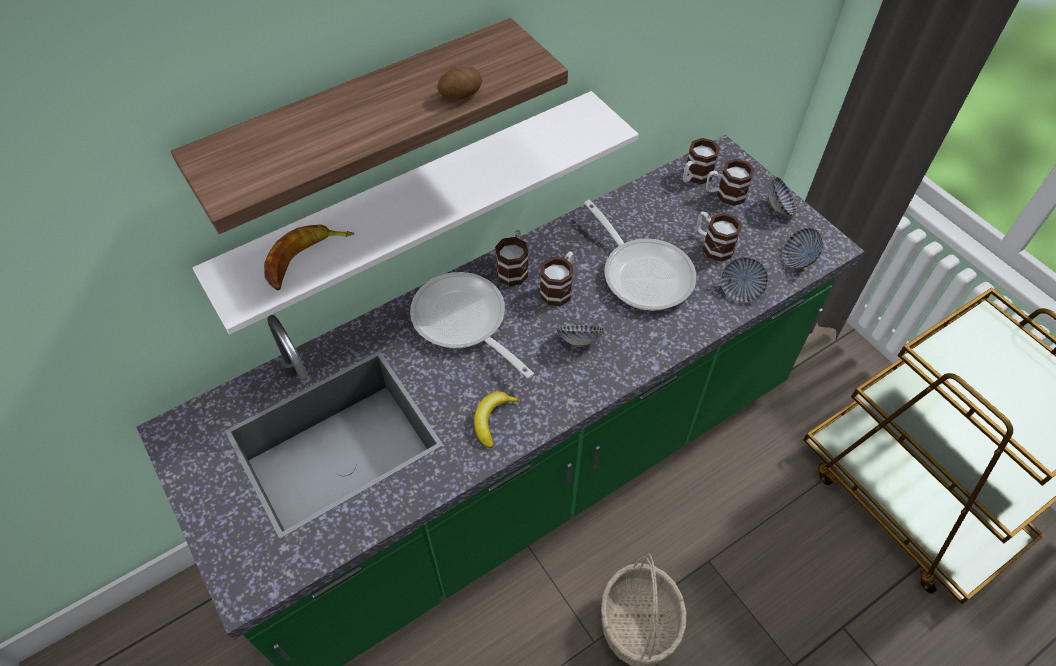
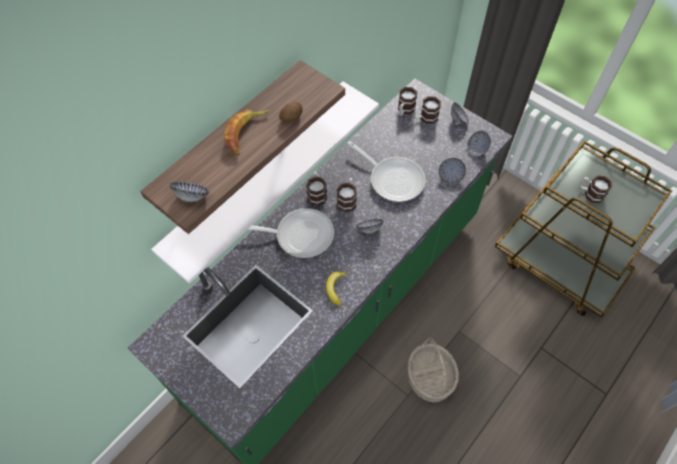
camera: 15 degrees left, 5 degrees up
(246, 176) = (192, 197): none -> bowl
(306, 260) = (217, 228): banana -> banana (245, 134)
(464, 323) = (299, 235): frying pan -> frying pan turned 150 degrees clockwise
(712, 245) = (427, 152): mug -> mug (590, 193)

